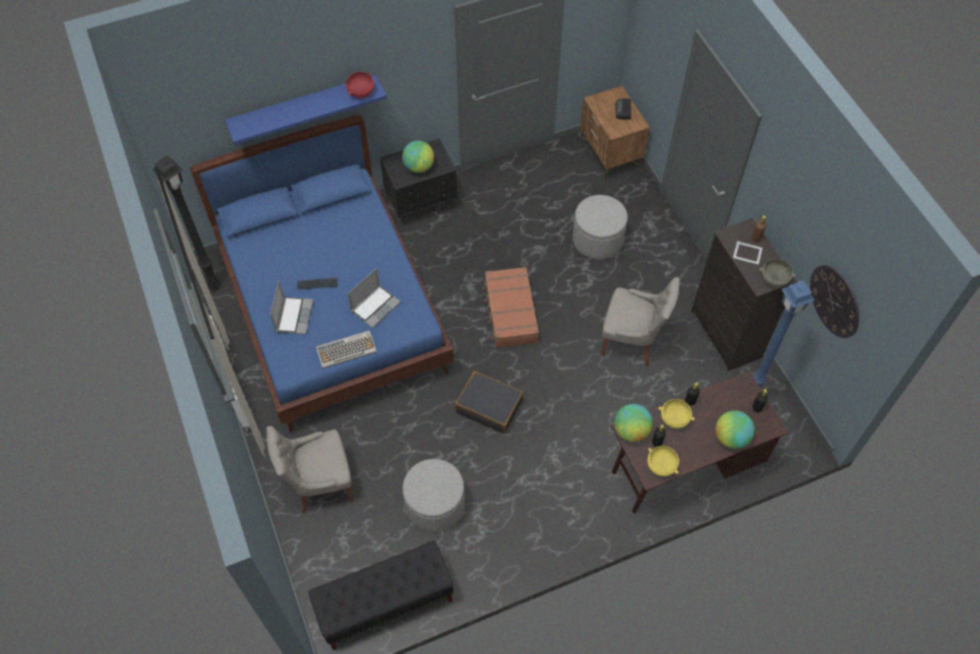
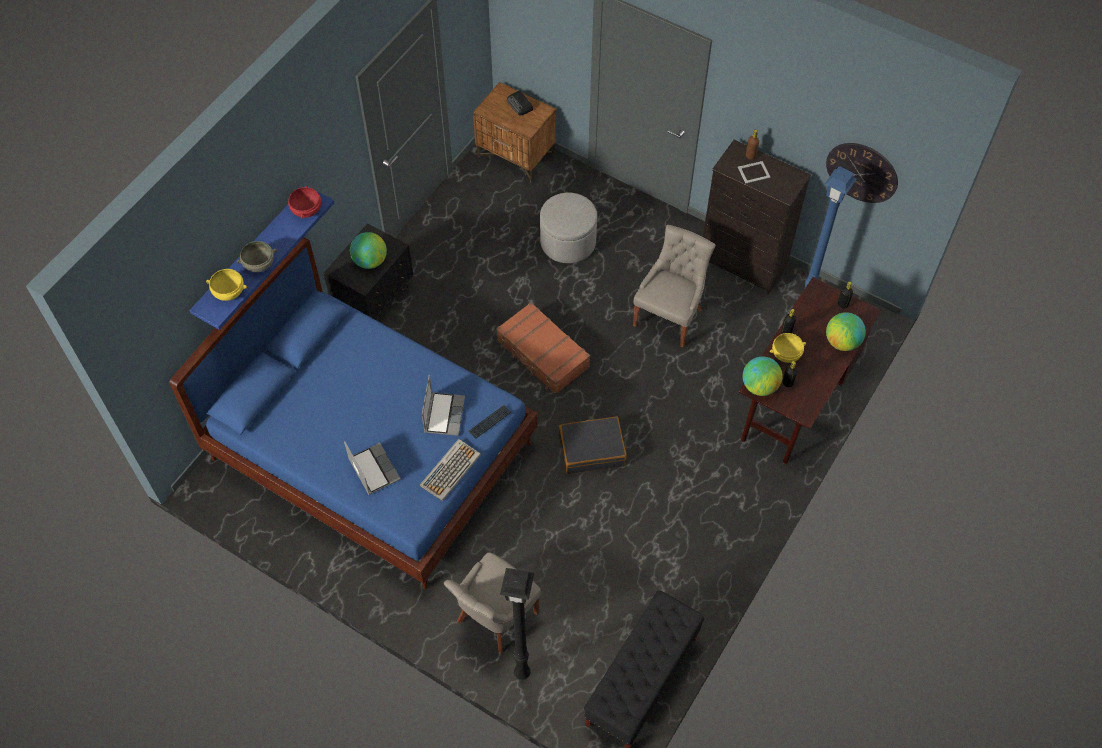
camera: 35 degrees left, 0 degrees up
(213, 286) = (228, 501): black floor lamp -> black floor lamp (521, 673)
(317, 284) = (370, 427): keyboard -> keyboard (490, 422)
(435, 505) = (614, 567): grey ottoman -> none
(632, 341) = (669, 316): grey chair -> grey chair turned 45 degrees counterclockwise
(660, 466) = (806, 400): yellow bowl -> yellow bowl (229, 292)
(774, 280) = (792, 183): grey bowl -> grey bowl (259, 265)

